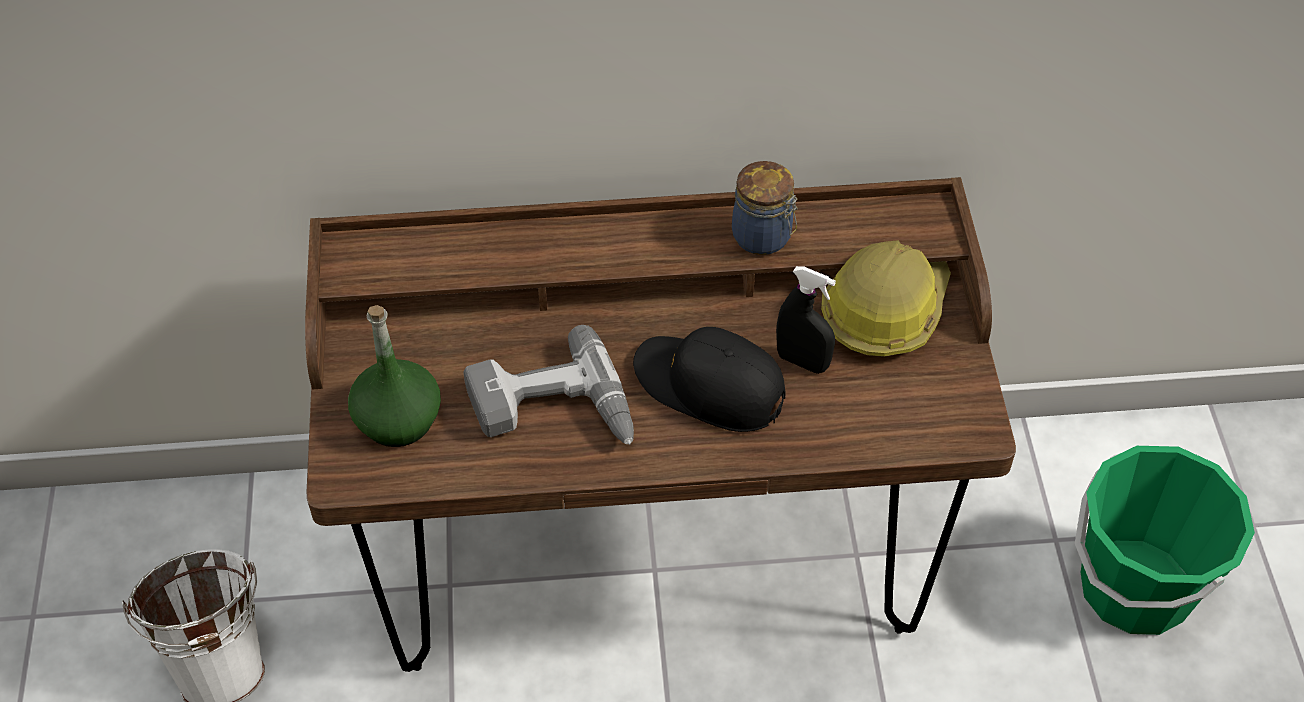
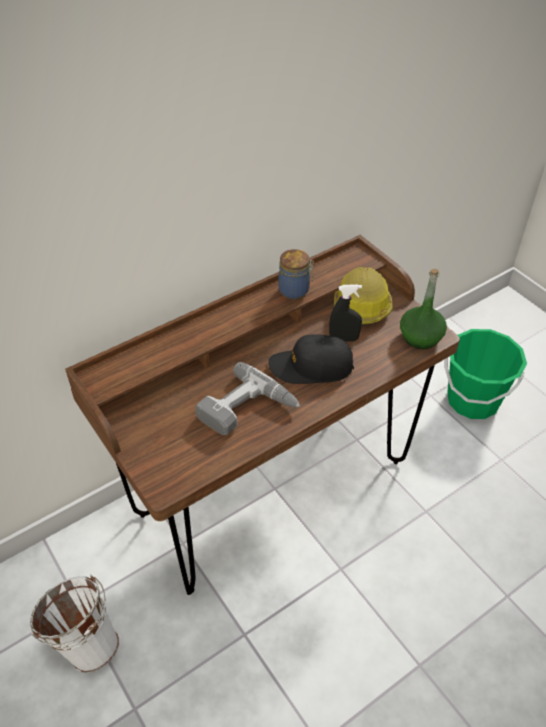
camera: 30 degrees left, 5 degrees down
(398, 419) = (172, 448): green bottle -> green bottle (420, 337)

